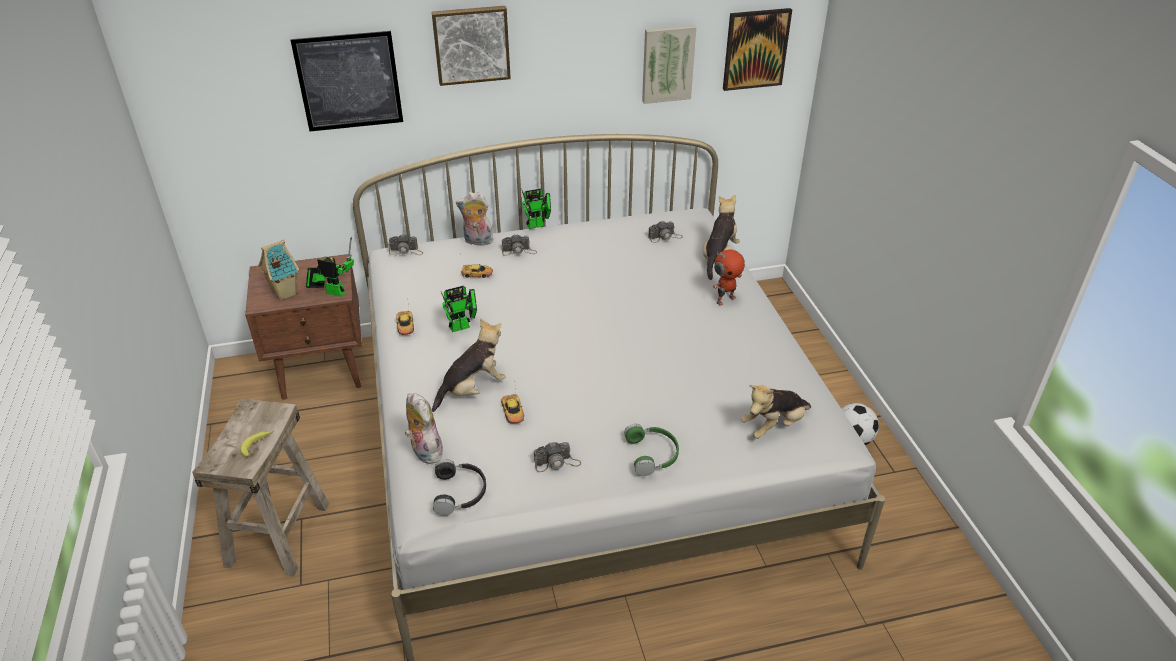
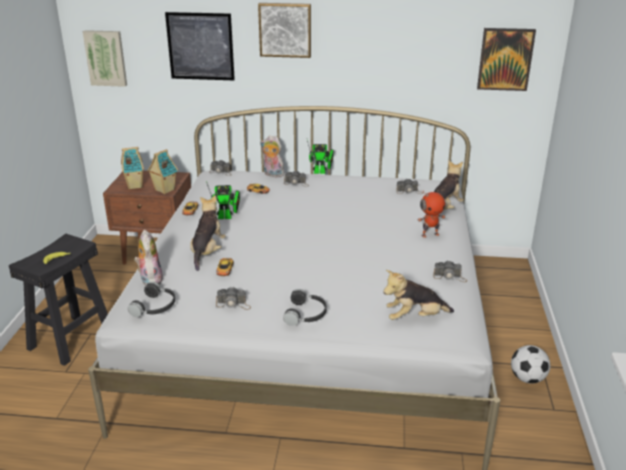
camera: 20 degrees right, 10 degrees down
(278, 534) = (71, 339): beige stool -> black stool
(333, 292) = (164, 190): toy robot -> toy house
(472, 389) = (207, 252): plush toy -> plush toy turned 60 degrees counterclockwise
(653, 454) = (306, 314): green headphones -> black headphones
(667, 63) = (432, 62): picture -> picture (106, 58)
(780, 358) = (450, 277): none -> camera

